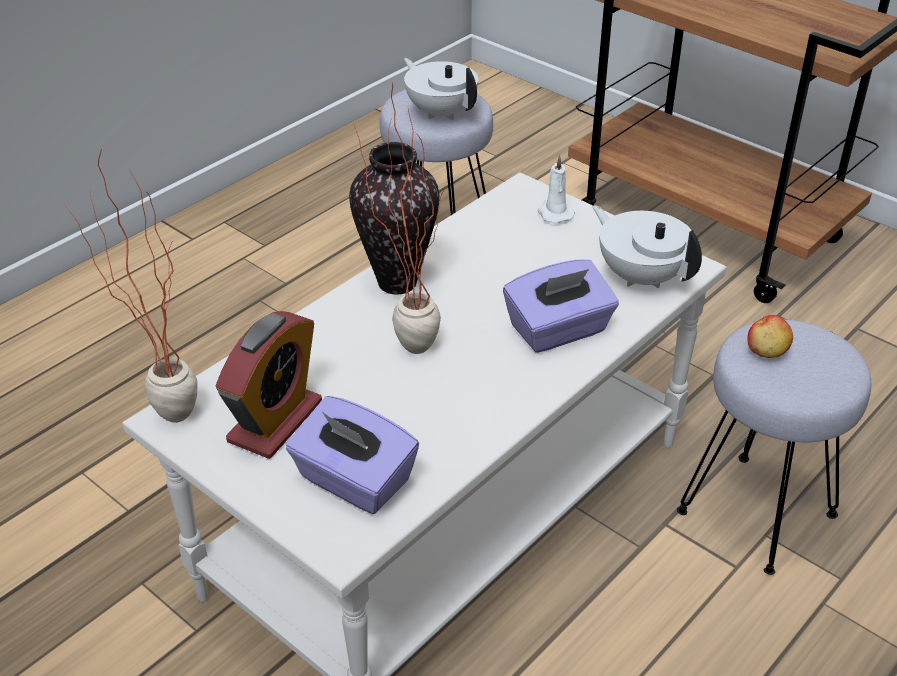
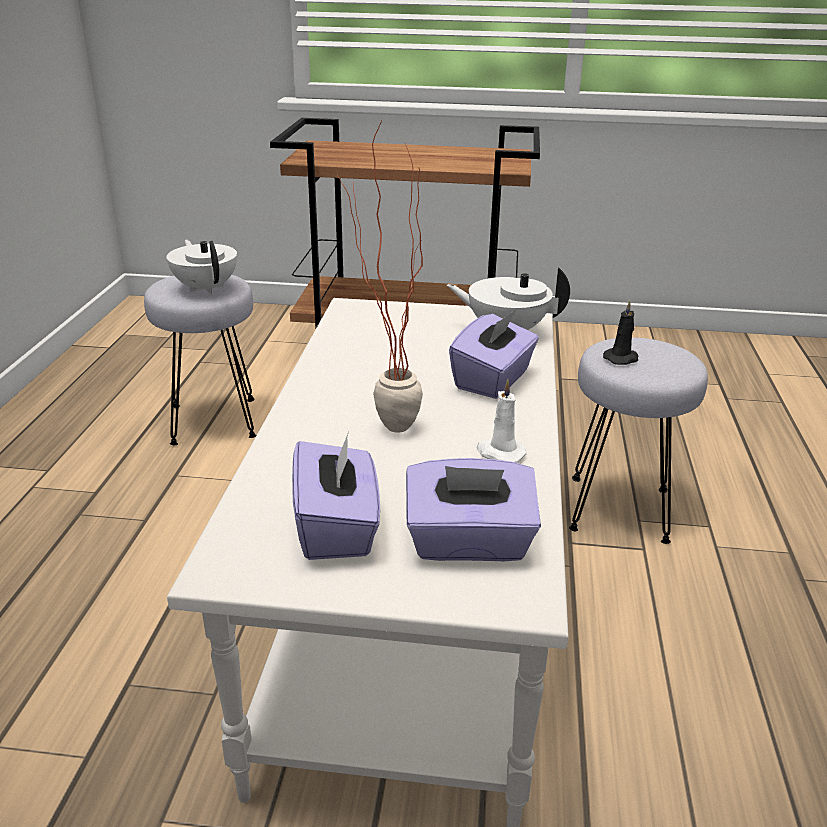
camera: 35 degrees left, 10 degrees down
(161, 415) = (208, 570): potted plant -> none
(275, 421) = (337, 528): alarm clock -> purple tissue box
(399, 282) = (324, 390): vase -> none
(441, 112) = (206, 288): white teapot -> white teapot turned 45 degrees clockwise
(554, 213) = (393, 313): white candle -> white candle (499, 453)
(767, 351) = (622, 359): apple -> black candle

